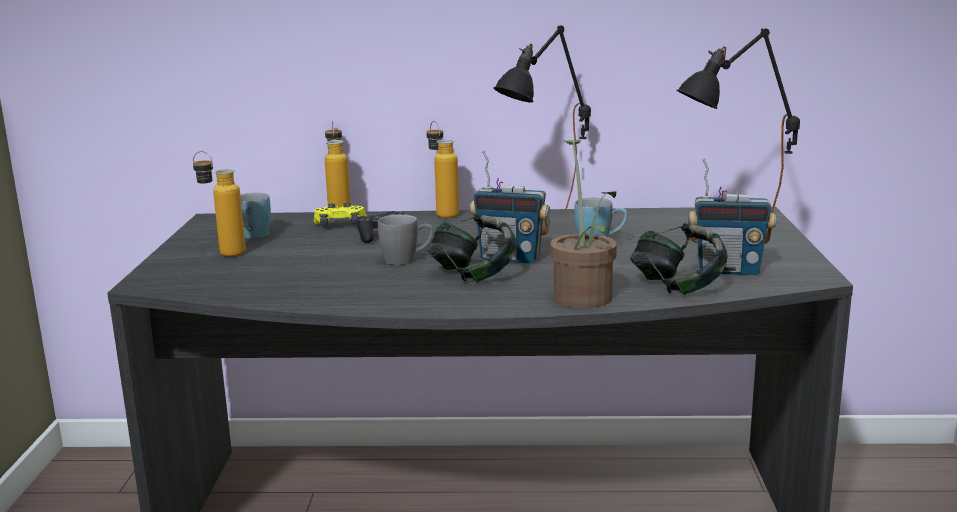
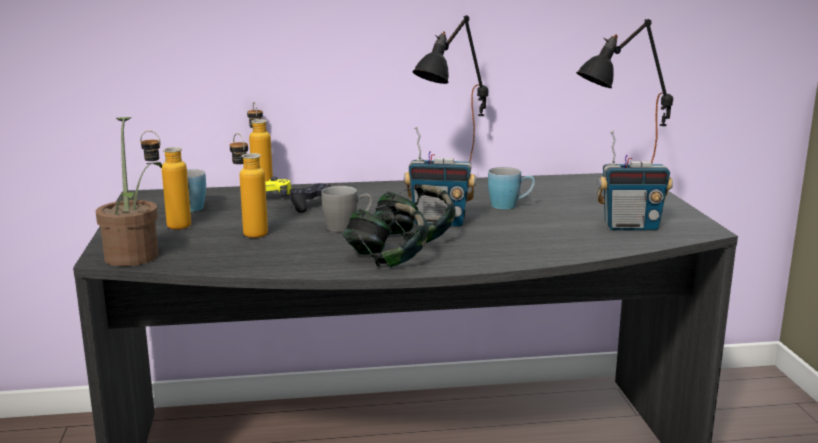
camera: 10 degrees left, 0 degrees up
(443, 213) = (357, 184): bottle -> bottle (250, 232)
(583, 294) = (520, 251): potted plant -> potted plant (134, 253)
(677, 287) = (596, 243): headphones -> headphones (386, 260)

